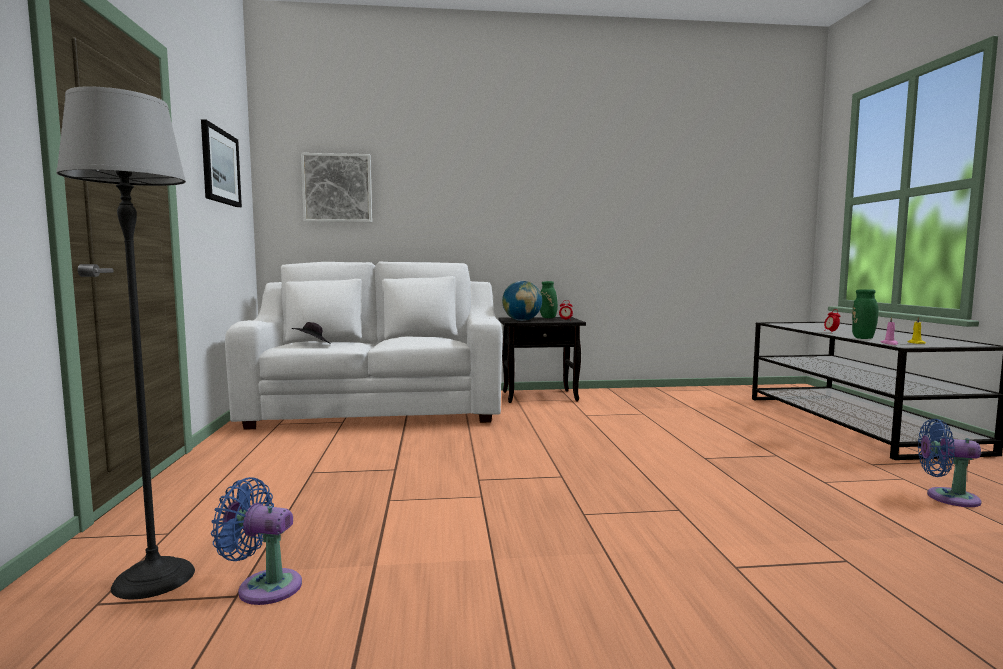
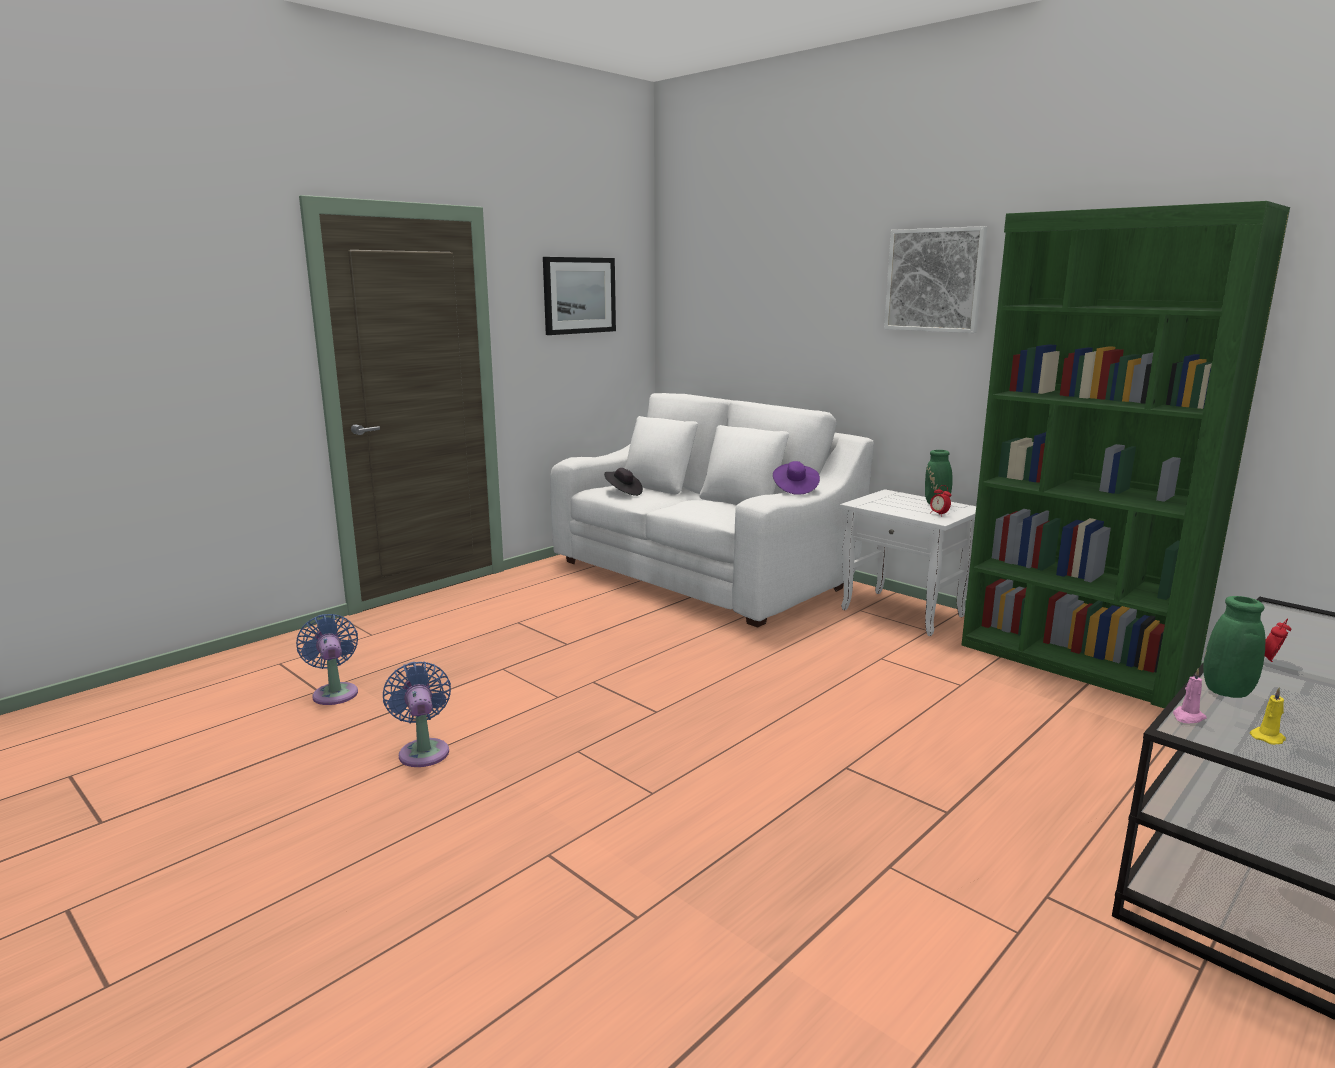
camera: 50 degrees right, 10 degrees up
(153, 578) = (316, 661): floor lamp -> none
(337, 188) = (724, 302): picture -> picture (934, 280)
(475, 316) = (794, 489): none -> purple hat
(522, 320) = (877, 503): globe -> none
(540, 396) = (905, 613): black side table -> white side table
(651, 393) = (1074, 662): none -> green bookcase
(947, 497) = (985, 981): blue fan -> blue fan (423, 750)

